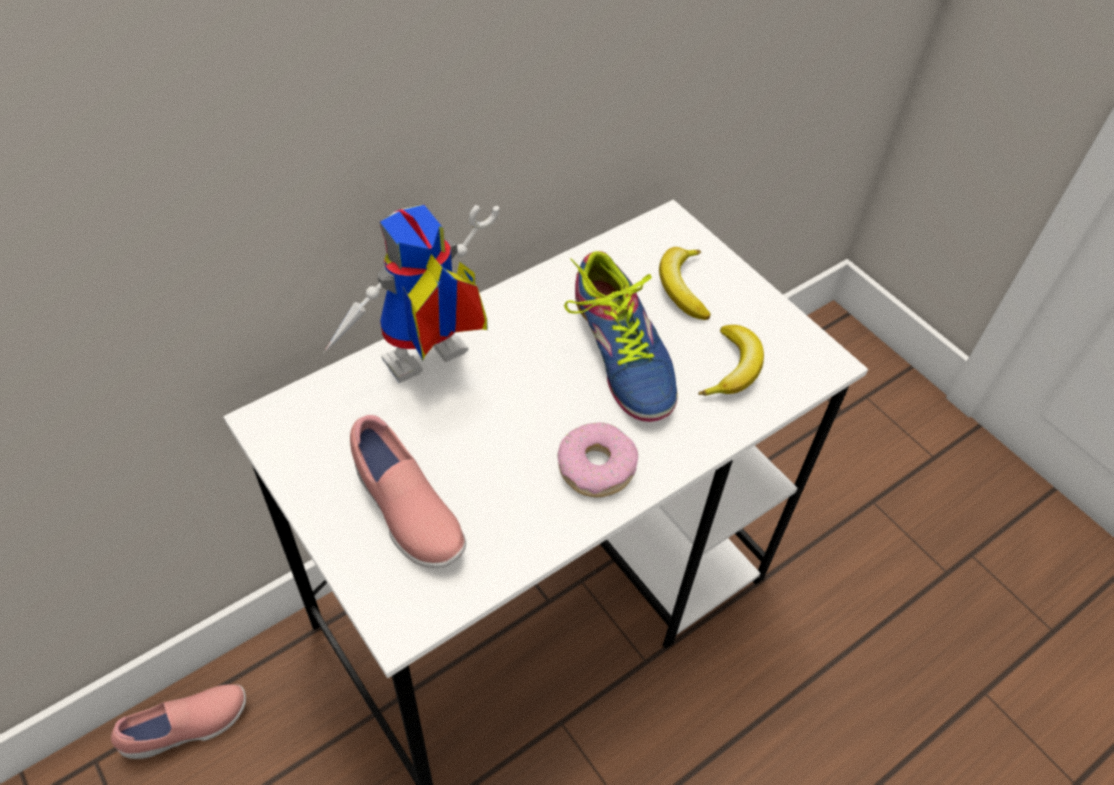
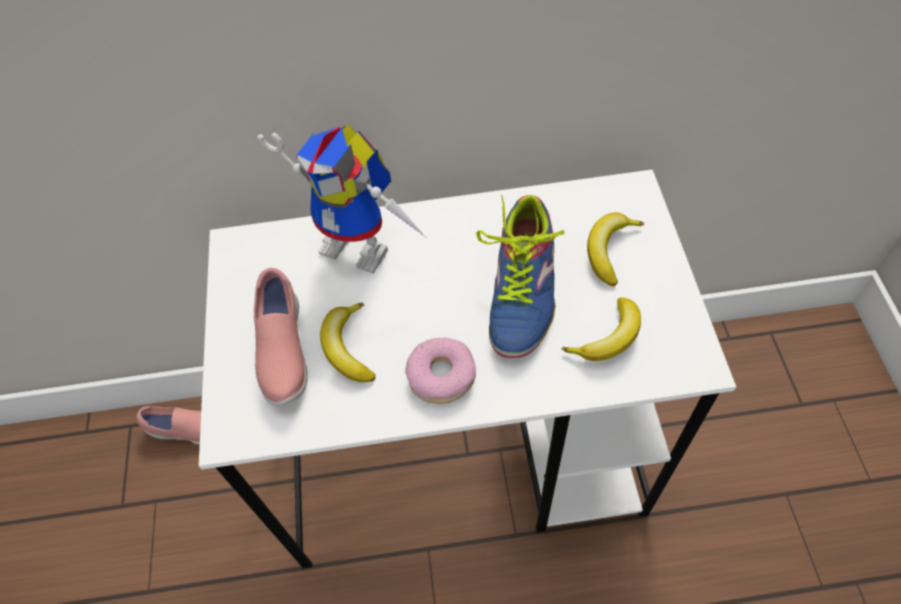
camera: 35 degrees right, 5 degrees up
(425, 368) = (363, 245): toy robot -> toy robot turned 150 degrees counterclockwise
(478, 478) = (348, 347): none -> banana

